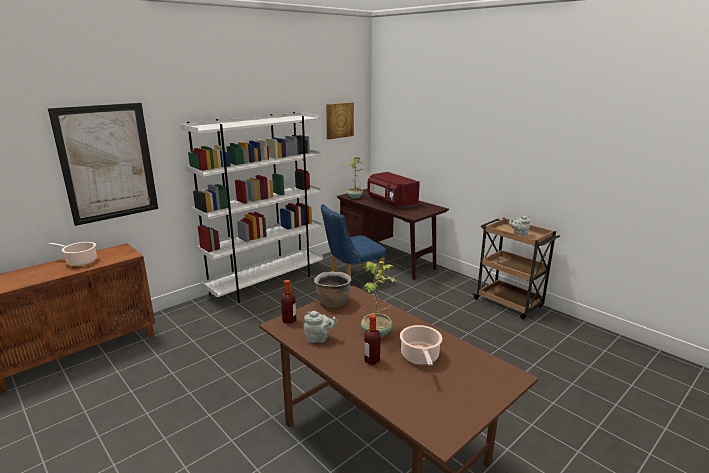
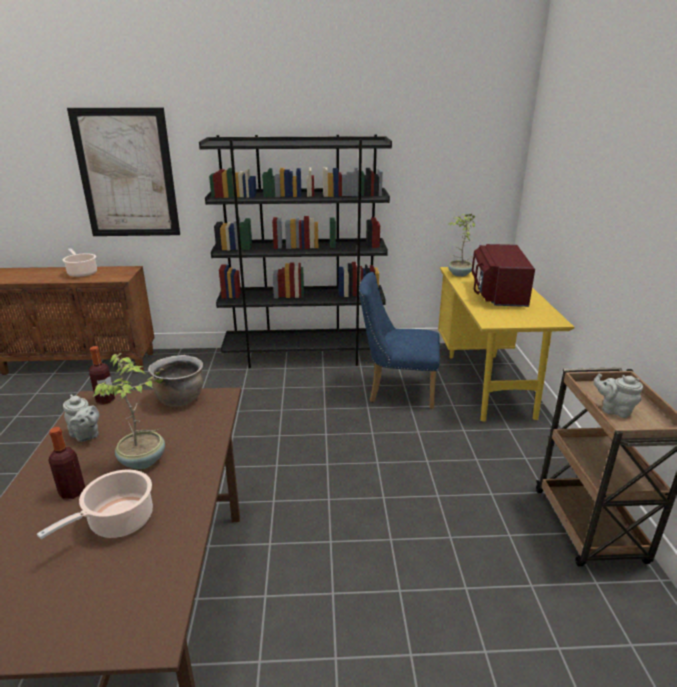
camera: 40 degrees right, 5 degrees up
(267, 283) = (304, 356): white bookcase -> black bookcase
(339, 120) = (460, 154): picture -> none
(389, 259) = (486, 379): brown desk -> yellow desk

